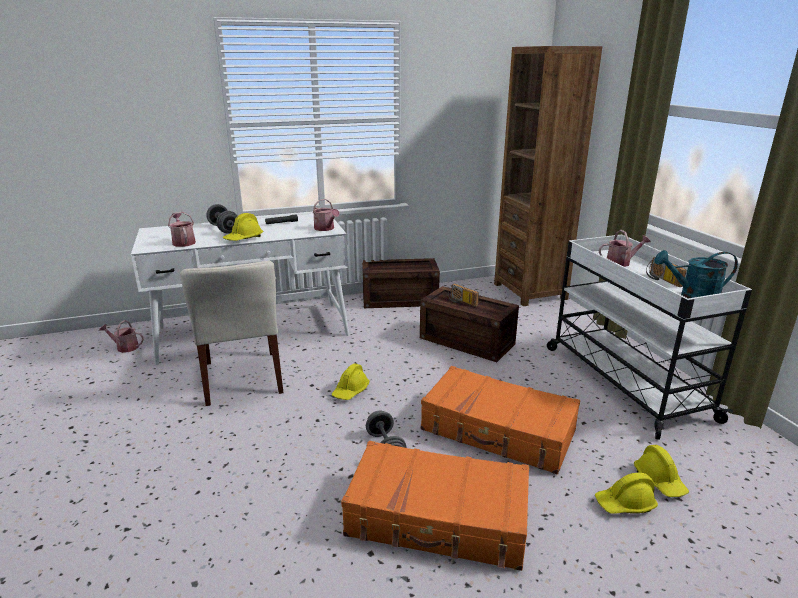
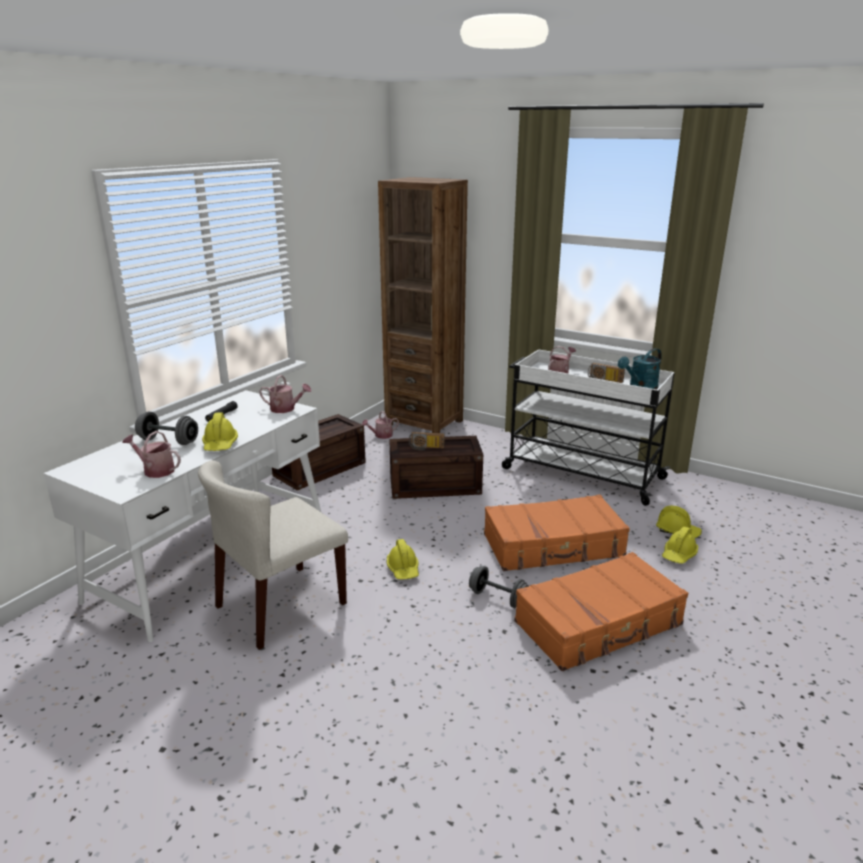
camera: 40 degrees left, 0 degrees up
(125, 347) = (68, 644): watering can -> watering can (381, 435)
(243, 377) = (280, 605): beige chair -> beige chair turned 105 degrees clockwise

